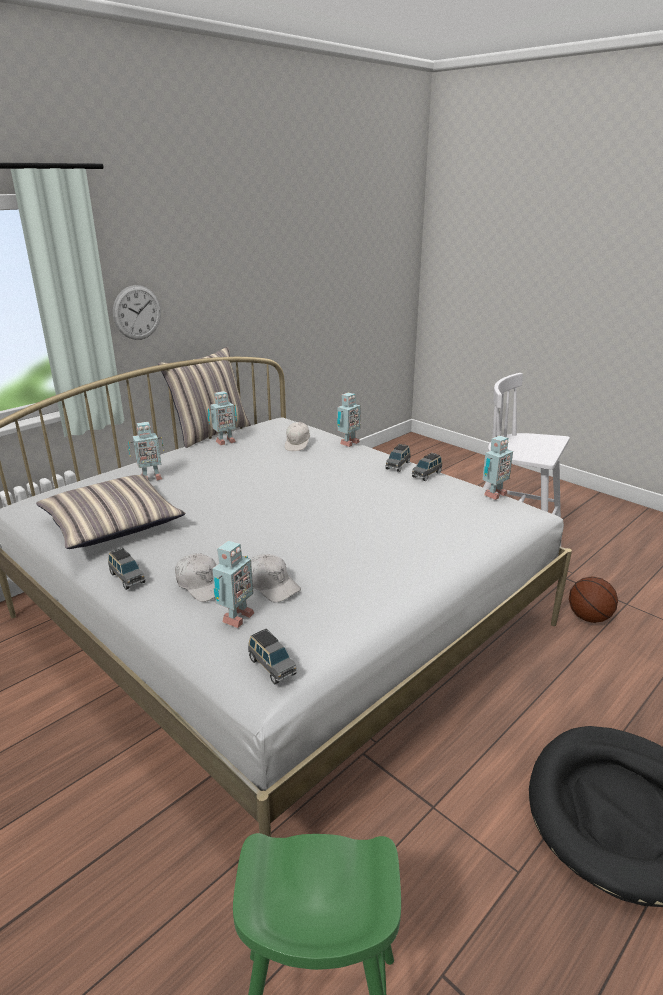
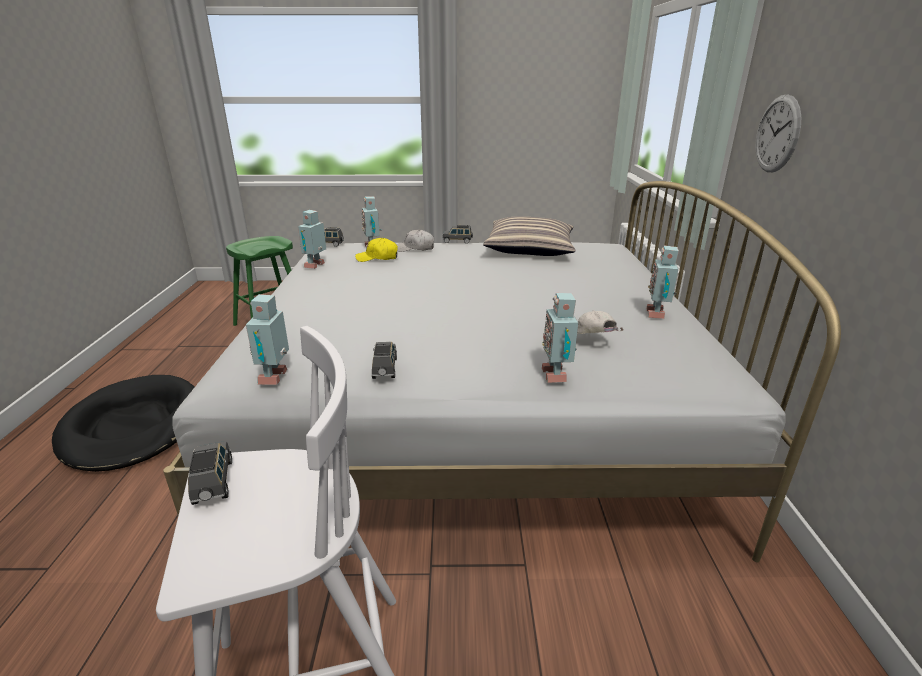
camera: 135 degrees right, 0 degrees up
(150, 478) = (595, 269): toy robot -> toy robot (316, 265)
(210, 433) = (711, 323): pillow -> none
(271, 585) = (377, 258): white cap -> yellow cap
(398, 465) = (436, 366): grey toy car -> grey toy car (213, 482)
(589, 617) = (143, 611): basketball -> none

